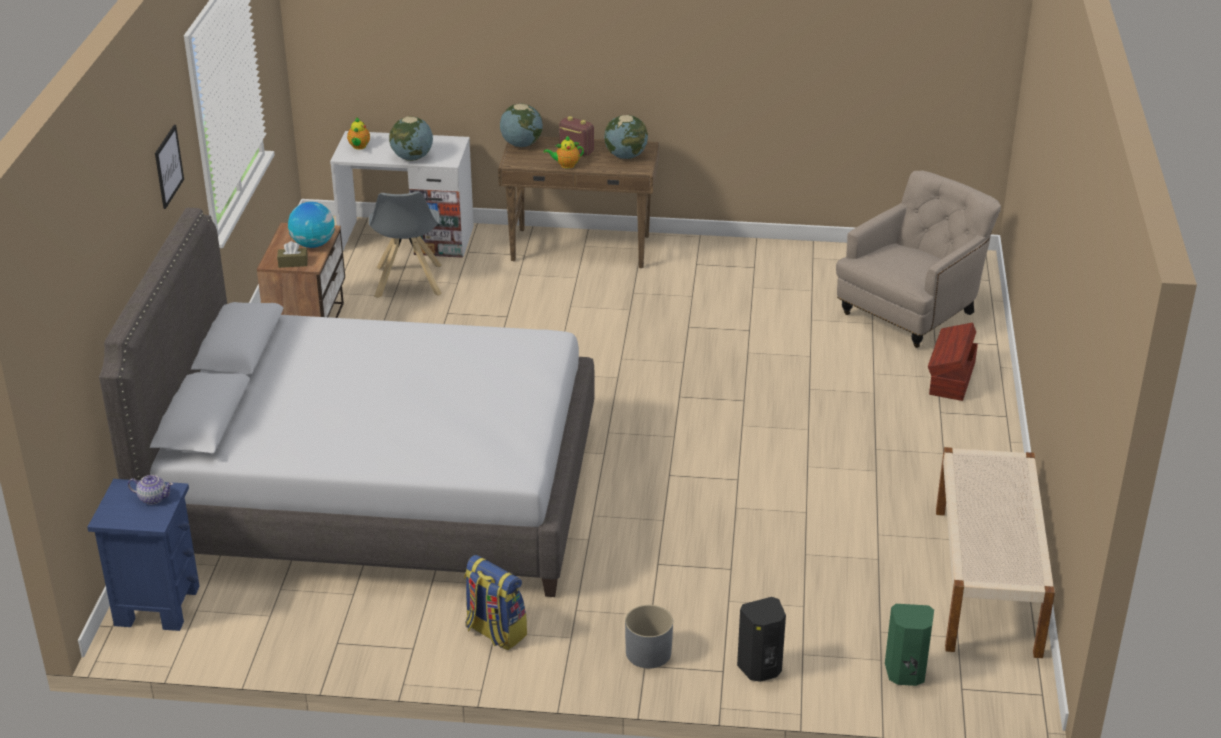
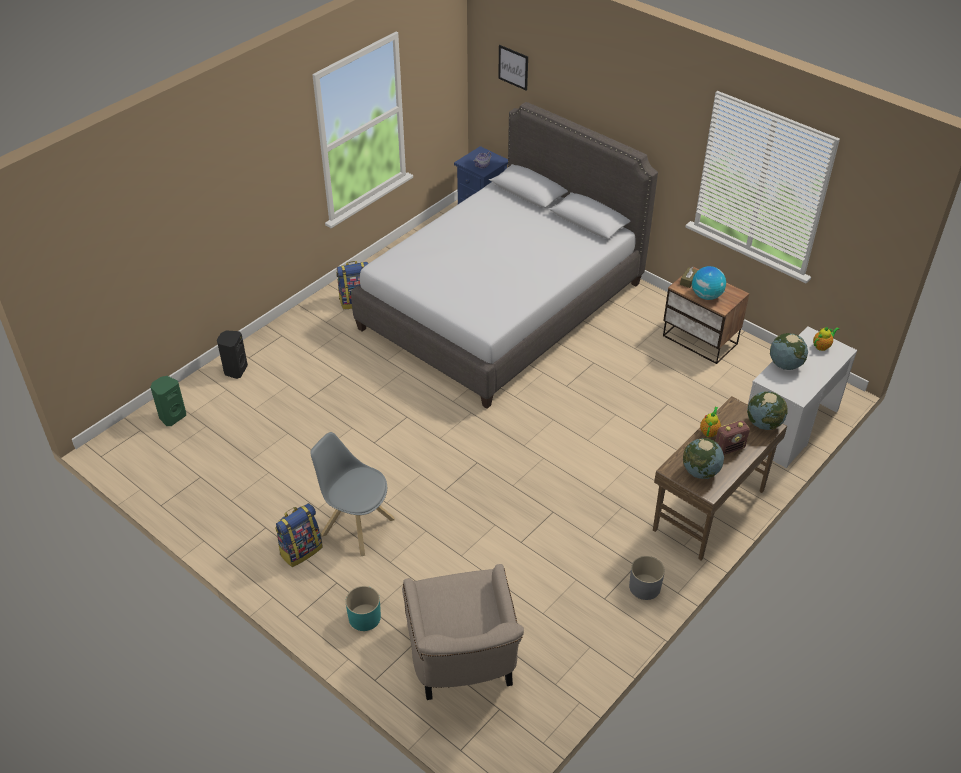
camera: 125 degrees right, 10 degrees up
(168, 166) = (651, 124): picture -> picture (513, 67)
(359, 147) = (822, 346): teapot -> teapot turned 105 degrees clockwise
(408, 282) = (723, 402): grey chair -> grey chair (356, 525)
(648, 653) = (288, 340): grey planter -> grey planter (644, 586)
(938, 453) = (301, 550): none -> backpack
(951, 378) = (364, 617): brown storage box -> turquoise planter
(987, 580) = (186, 493): beige bench -> none

